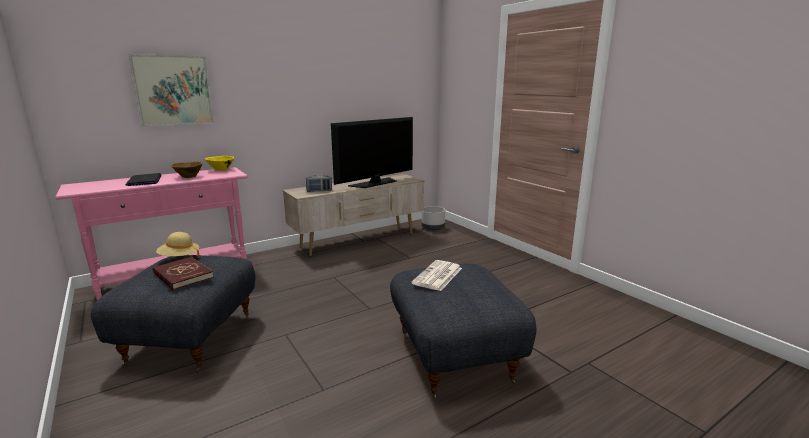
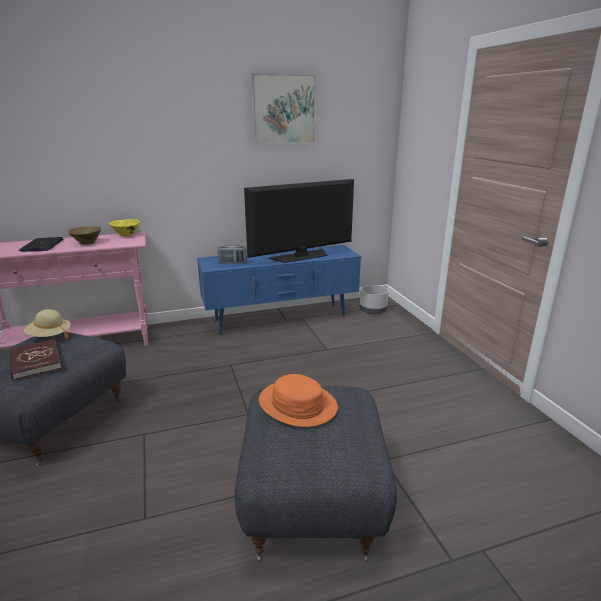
camera: 15 degrees right, 5 degrees up
(173, 90) = (77, 148): picture -> picture (284, 109)
(358, 240) = (280, 319): beige tv stand -> blue tv stand
(437, 276) = (297, 404): newspaper -> orange hat

